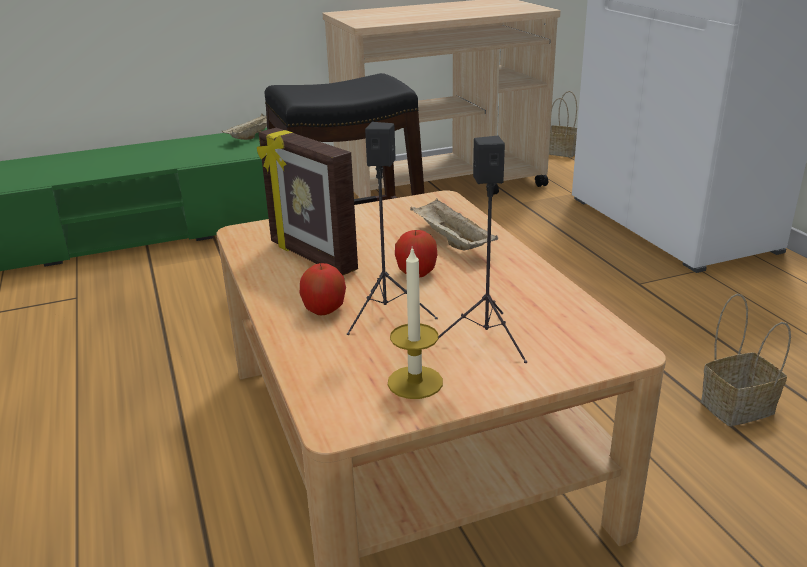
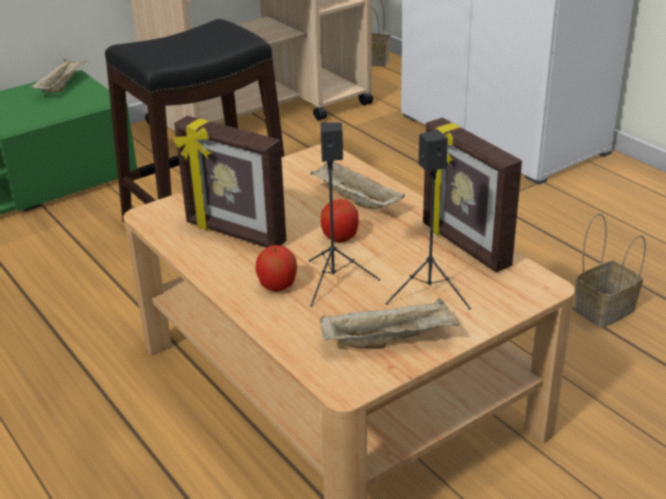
camera: 15 degrees left, 5 degrees up
(415, 382) = (390, 340): candle -> beige tray
(549, 297) = (464, 245): none -> picture frame

